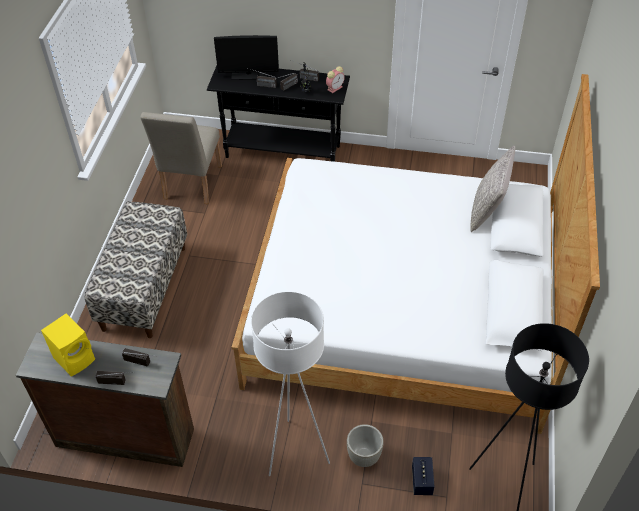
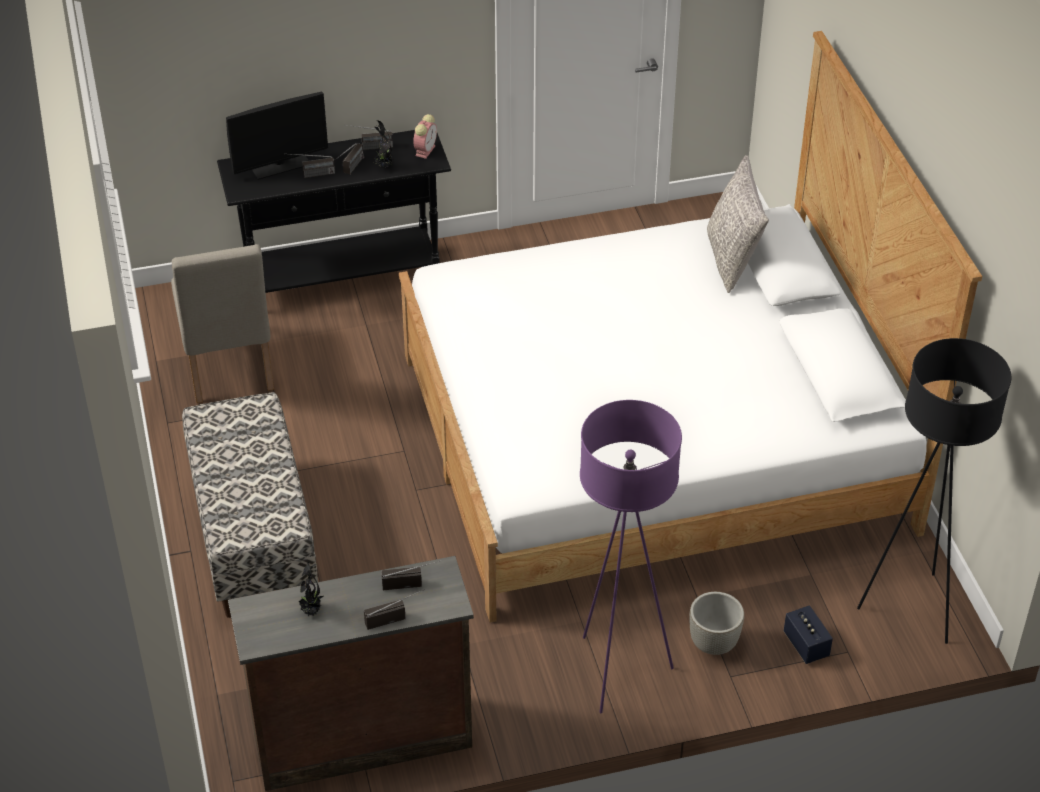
camera: 25 degrees left, 5 degrees down
(75, 358) = (311, 611): yellow speaker -> potted plant
(295, 451) = (618, 671): white floor lamp -> purple floor lamp

